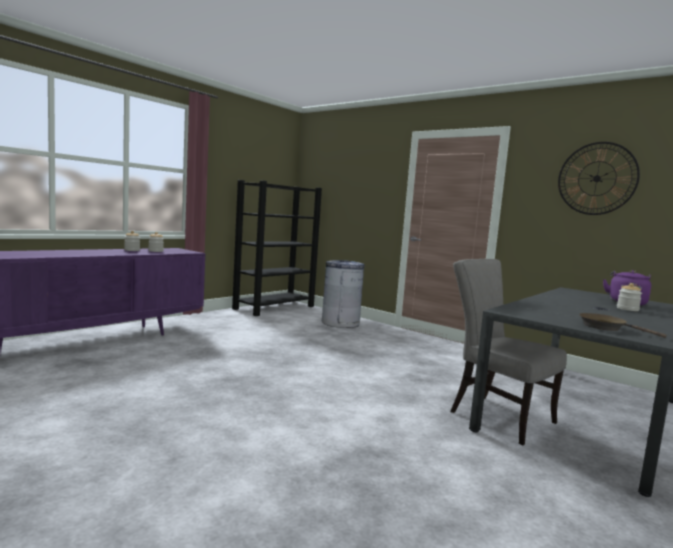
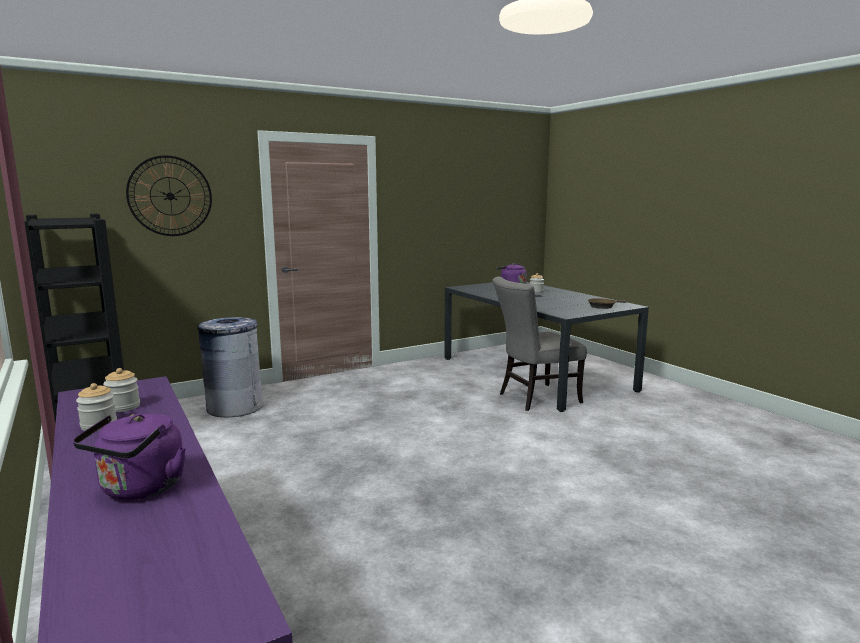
camera: 70 degrees left, 5 degrees up
(57, 253) = (140, 489): none -> purple kettle
(597, 178) = (448, 190): wall clock -> wall clock (170, 196)

